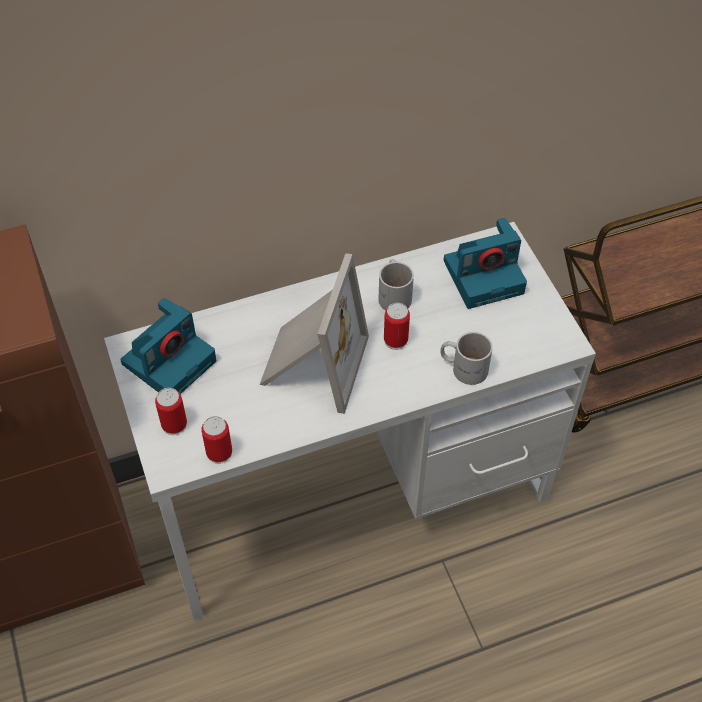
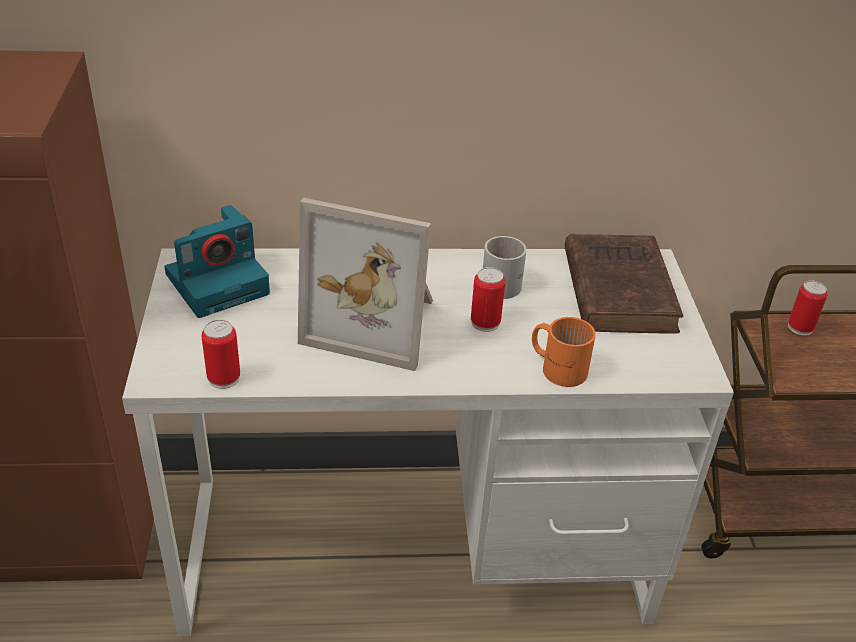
camera: 15 degrees right, 15 degrees down
(174, 425) = (189, 339): can -> can (800, 327)
(311, 364) = (375, 321): picture frame -> picture frame turned 75 degrees clockwise
(464, 367) = (558, 366): white mug -> orange mug
(484, 275) = (617, 288): camera -> brown book

